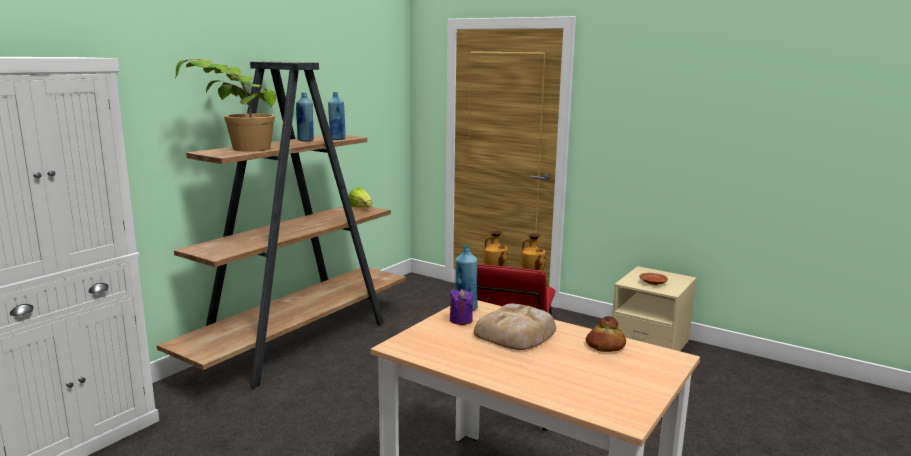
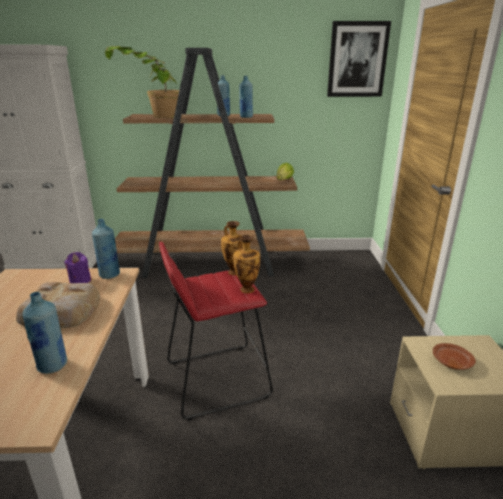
camera: 55 degrees right, 10 degrees up
(385, 71) = (357, 60): none -> picture
(605, 346) = (53, 365): bread -> blue bottle

